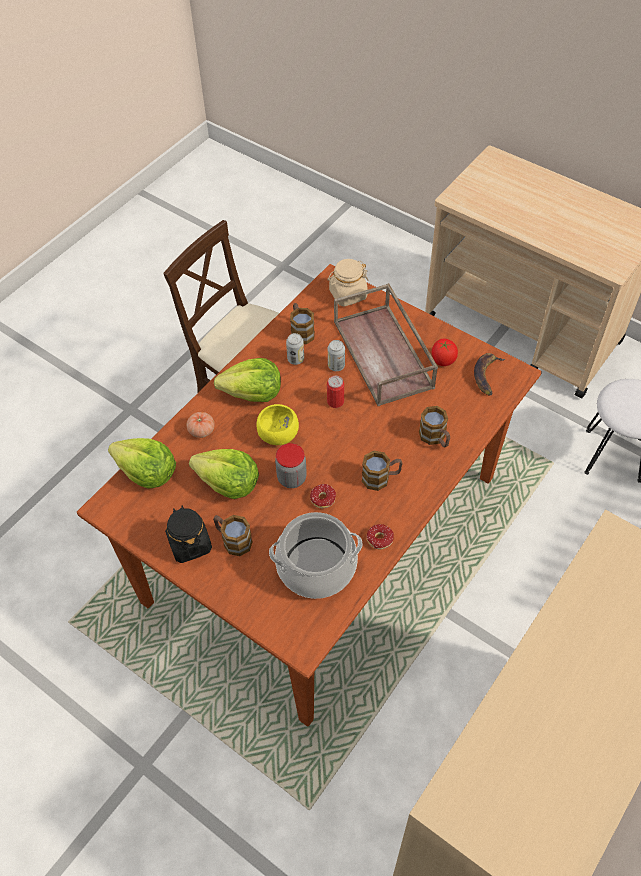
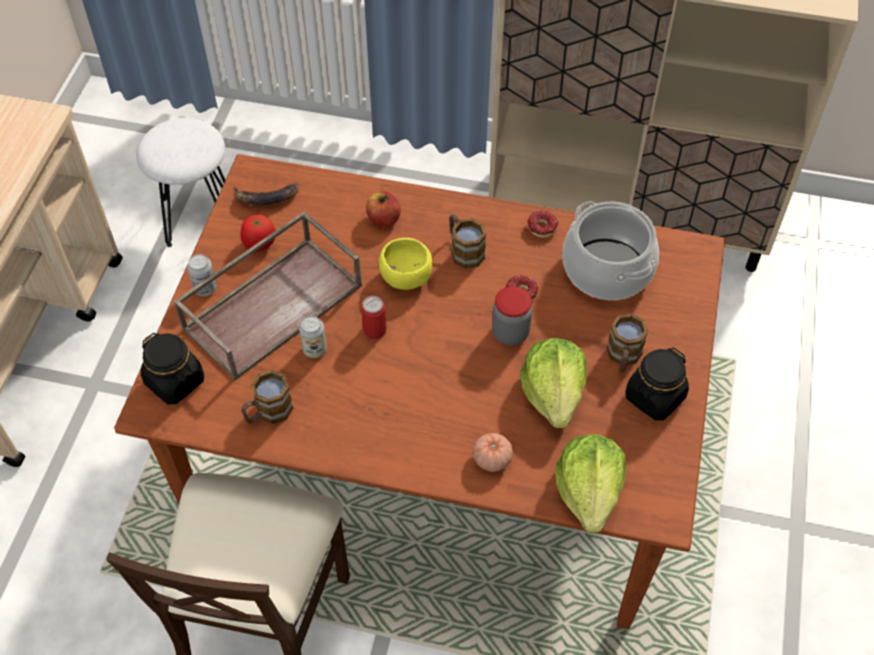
camera: 115 degrees left, 0 degrees up
(253, 393) = (403, 425): lettuce -> none
(277, 434) = (454, 372): yellow bowl -> yellow bowl (405, 278)
(295, 359) = (322, 399): can -> can (205, 288)
(347, 295) = (175, 382): beige jar -> black jar
(435, 438) = (383, 219): mug -> apple

